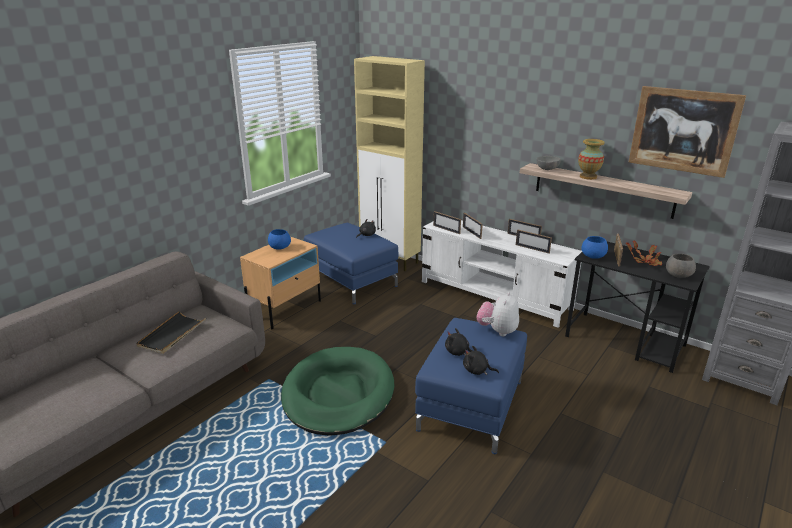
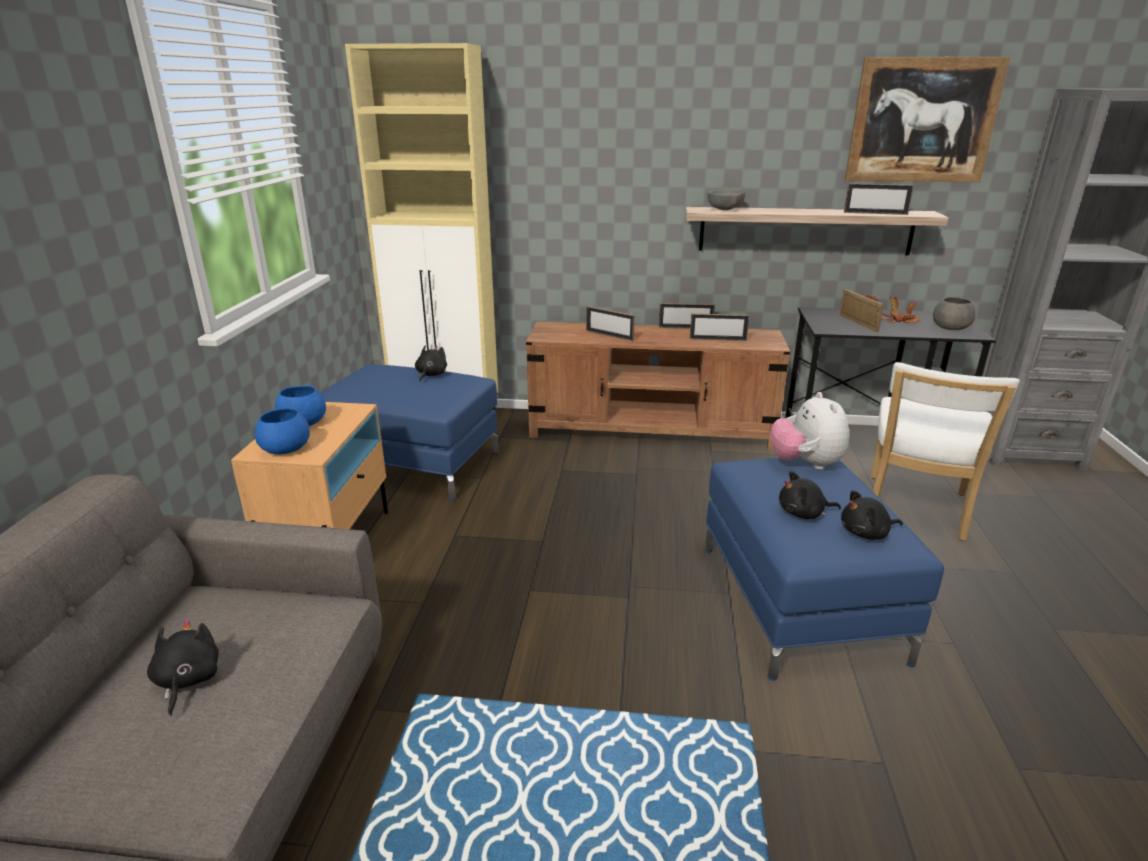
camera: 30 degrees left, 0 degrees up
(172, 334) = (187, 681): black tray -> black plush toy
(338, 394) = (580, 669): green dog bed -> none
(446, 229) = (567, 338): picture frame -> picture frame (875, 213)
(494, 295) = (651, 430): white tv stand -> brown tv stand
(588, 177) = (792, 211): vase -> none
(593, 256) = (830, 326): blue bowl -> blue bowl (286, 448)
(603, 386) = (914, 510): none -> white chair

